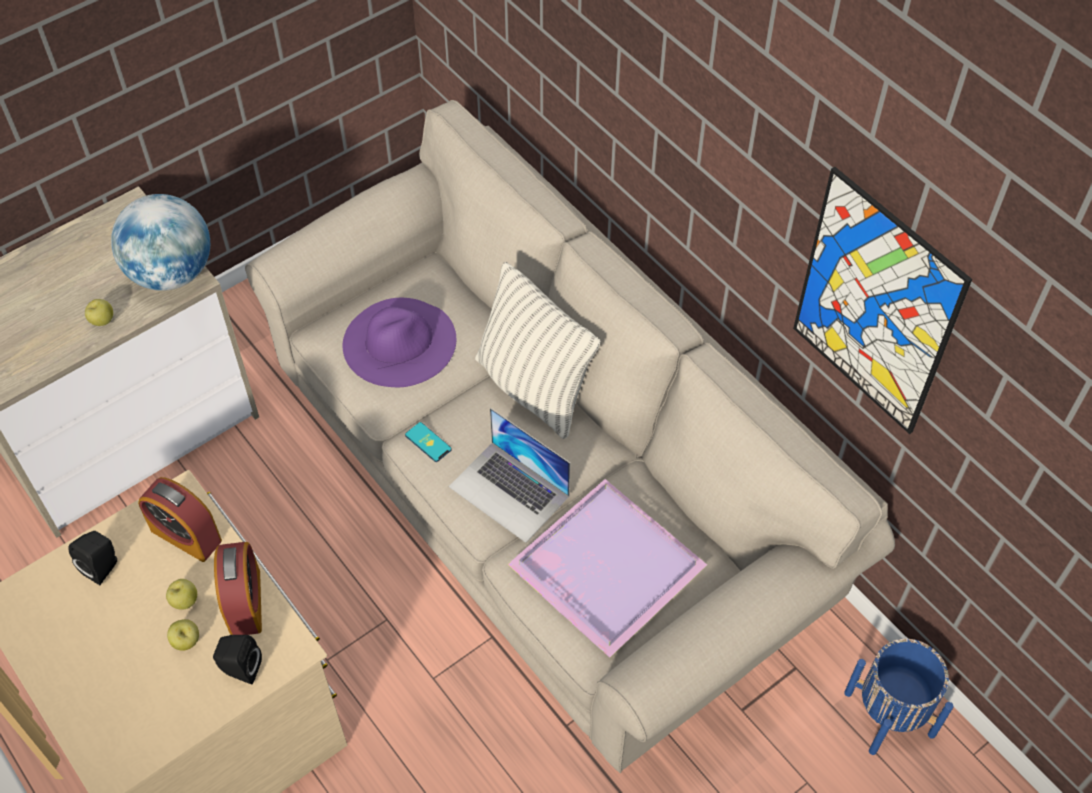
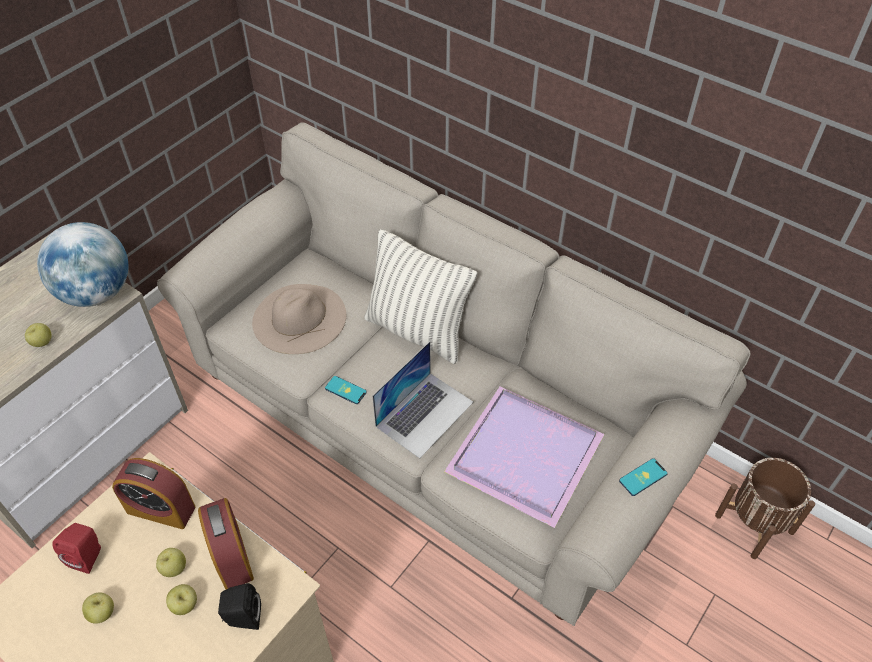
camera: 15 degrees left, 5 degrees down
(103, 567) = (88, 556): black speaker -> red speaker
(104, 629) = (102, 613): none -> apple
(399, 342) = (299, 318): purple hat -> beige hat
(509, 491) = (425, 414): laptop -> laptop turned 75 degrees counterclockwise
(715, 626) = (643, 477): none -> phone
(875, 305) = (723, 175): picture -> none
(889, 713) = (754, 523): blue planter -> brown planter

